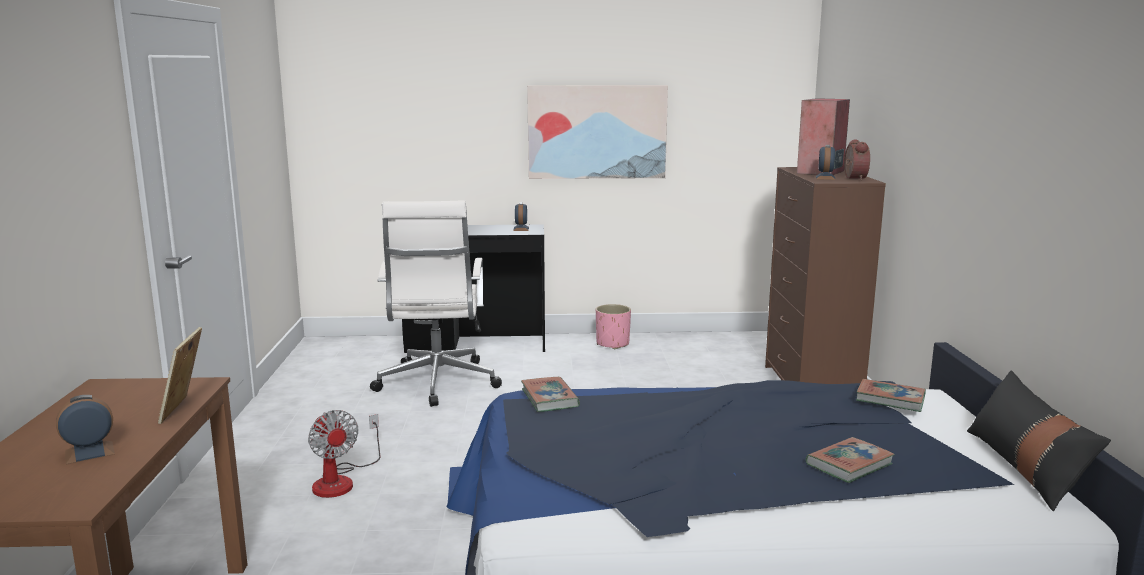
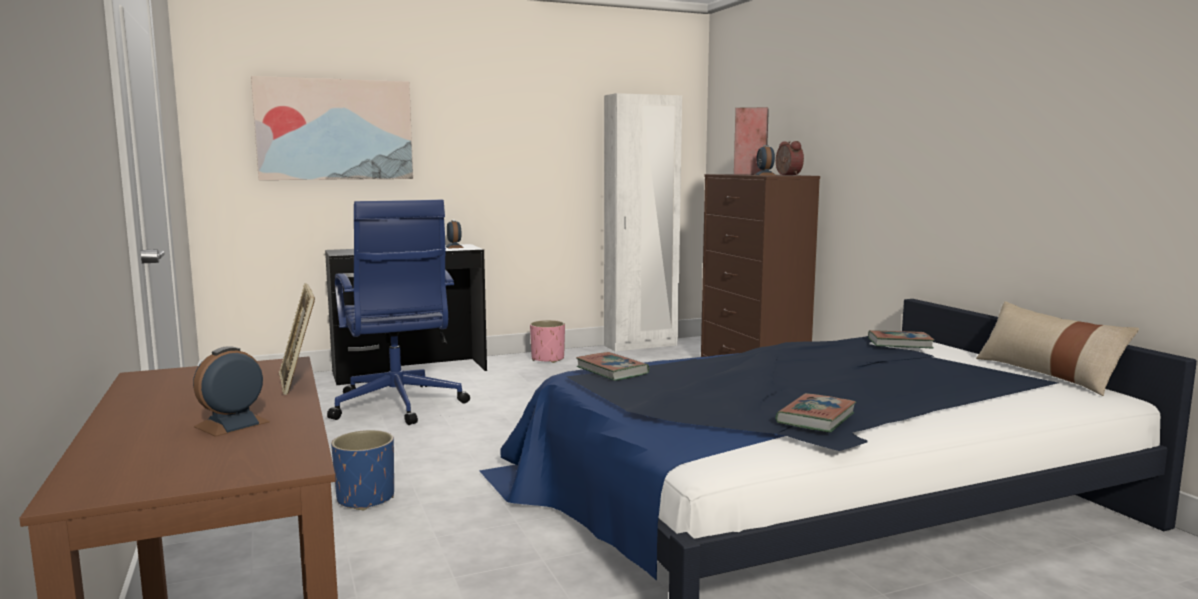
camera: 20 degrees left, 5 degrees down
(341, 480) = (365, 499): fan -> blue planter
(437, 384) = (397, 406): white office chair -> blue office chair
(597, 132) = (519, 151): picture -> picture (335, 129)
(720, 337) = (641, 345): none -> white wardrobe
(849, 464) = (928, 385): book -> book (816, 418)
(1025, 468) = (1047, 374): black pillow -> beige pillow

